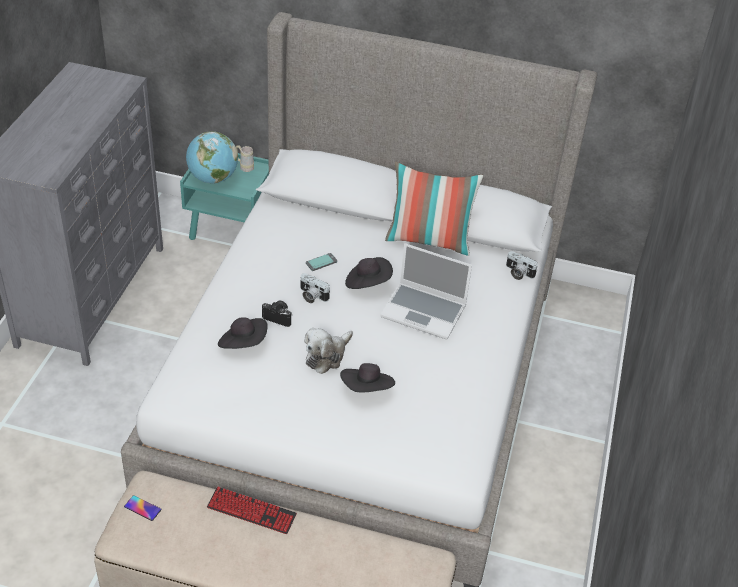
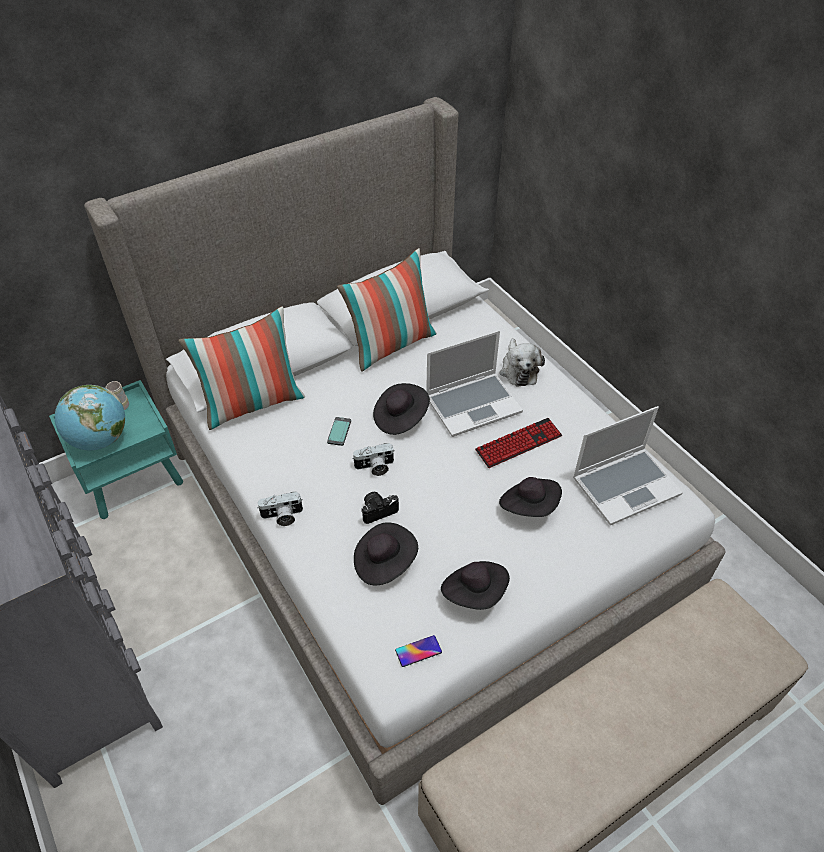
camera: 45 degrees left, 5 degrees up
(142, 508) = (481, 809): phone -> phone (418, 651)
(251, 511) = (562, 705): keyboard -> keyboard (518, 443)
(266, 398) = (475, 592): none -> black hat
(298, 211) = (253, 403): none -> pillow
(327, 356) = (461, 507): plush toy -> plush toy (518, 369)
(445, 431) = (626, 485): none -> laptop
(518, 273) = (487, 320): camera -> camera (282, 516)

